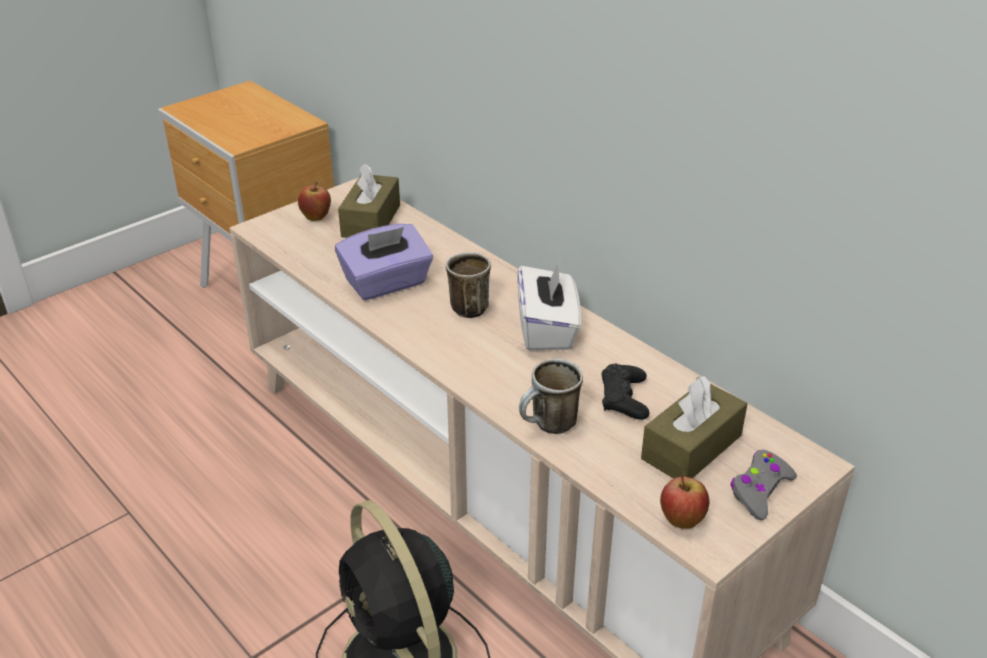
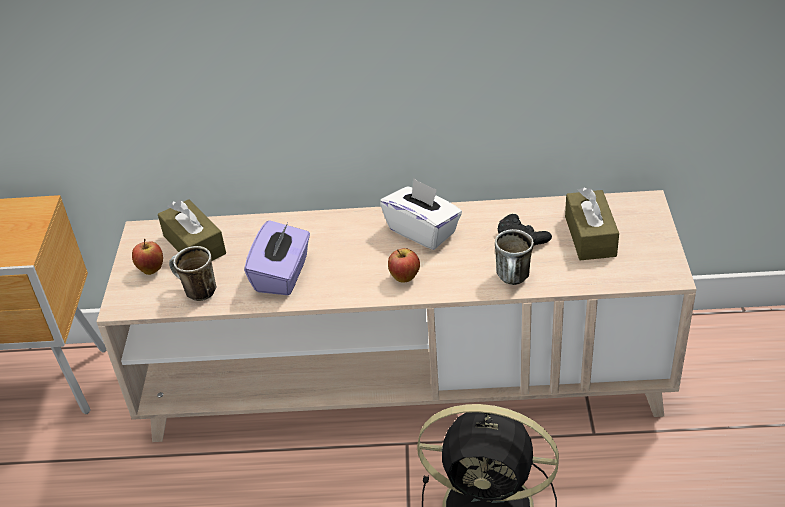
camera: 45 degrees left, 5 degrees up
(466, 306) = (354, 252): mug -> mug (195, 292)
(681, 521) = (642, 274): apple -> apple (404, 278)
(760, 490) = (648, 232): grey game controller -> none

